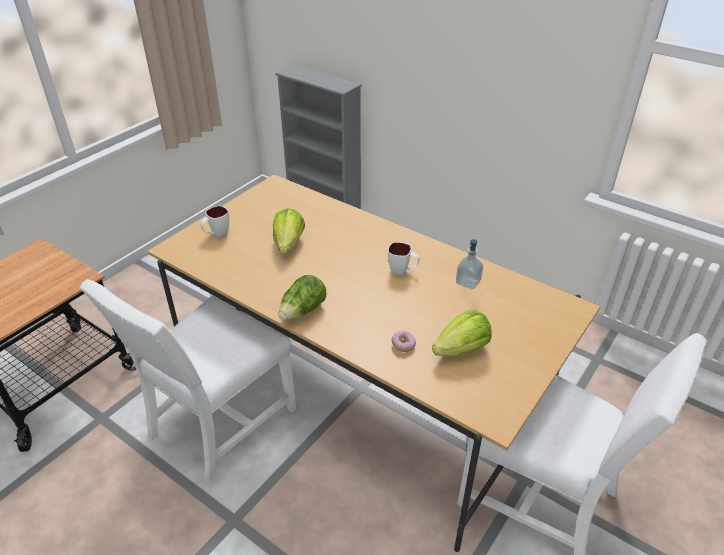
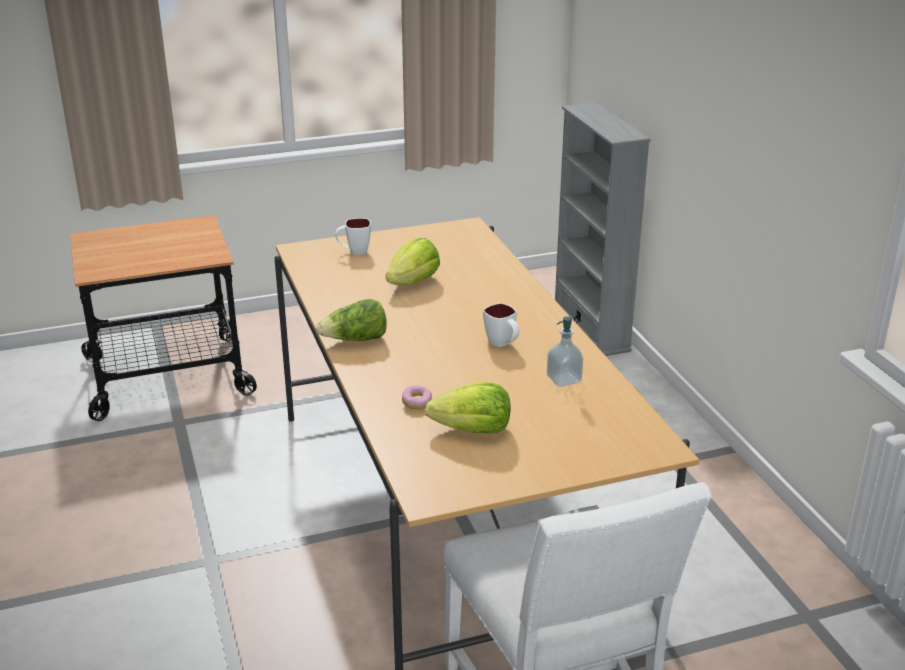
camera: 35 degrees right, 10 degrees down
(217, 424) = (275, 474): white chair -> none

